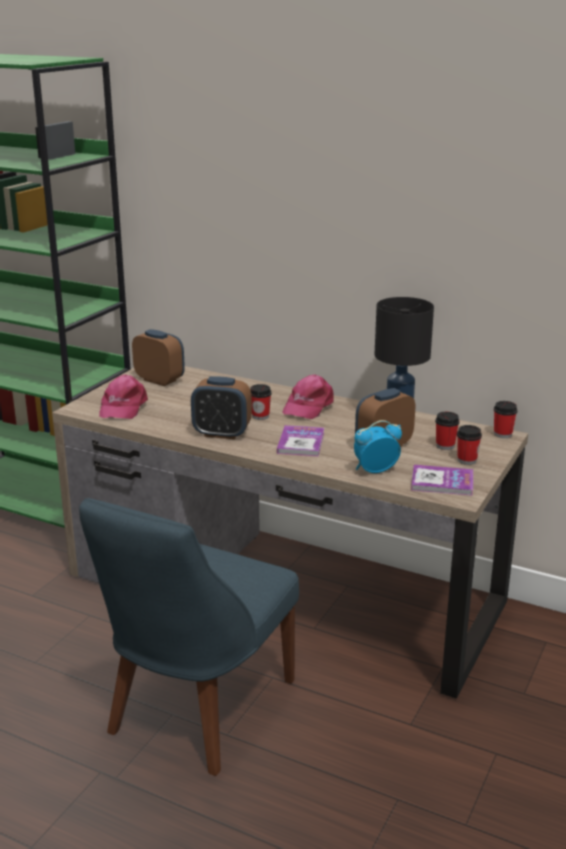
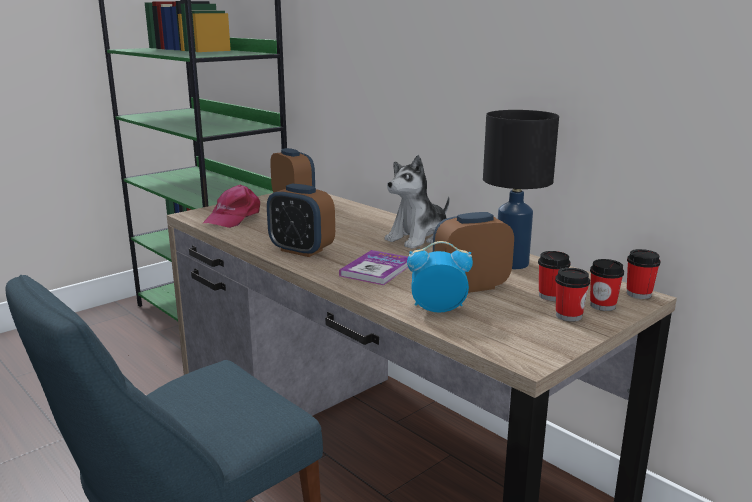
camera: 20 degrees right, 5 degrees down
(260, 416) = (358, 241): cup -> cup (602, 305)
(308, 406) = (419, 238): pink cap -> plush toy
(442, 482) = (515, 336): book -> none

